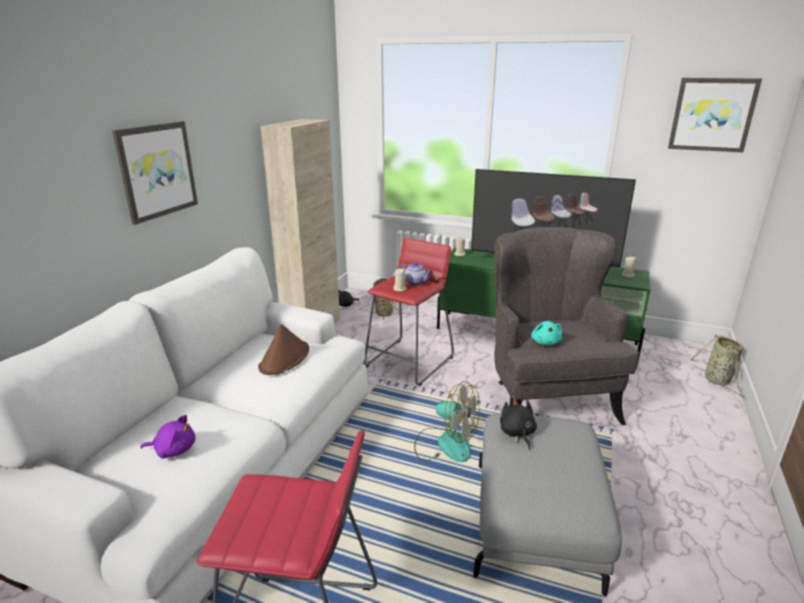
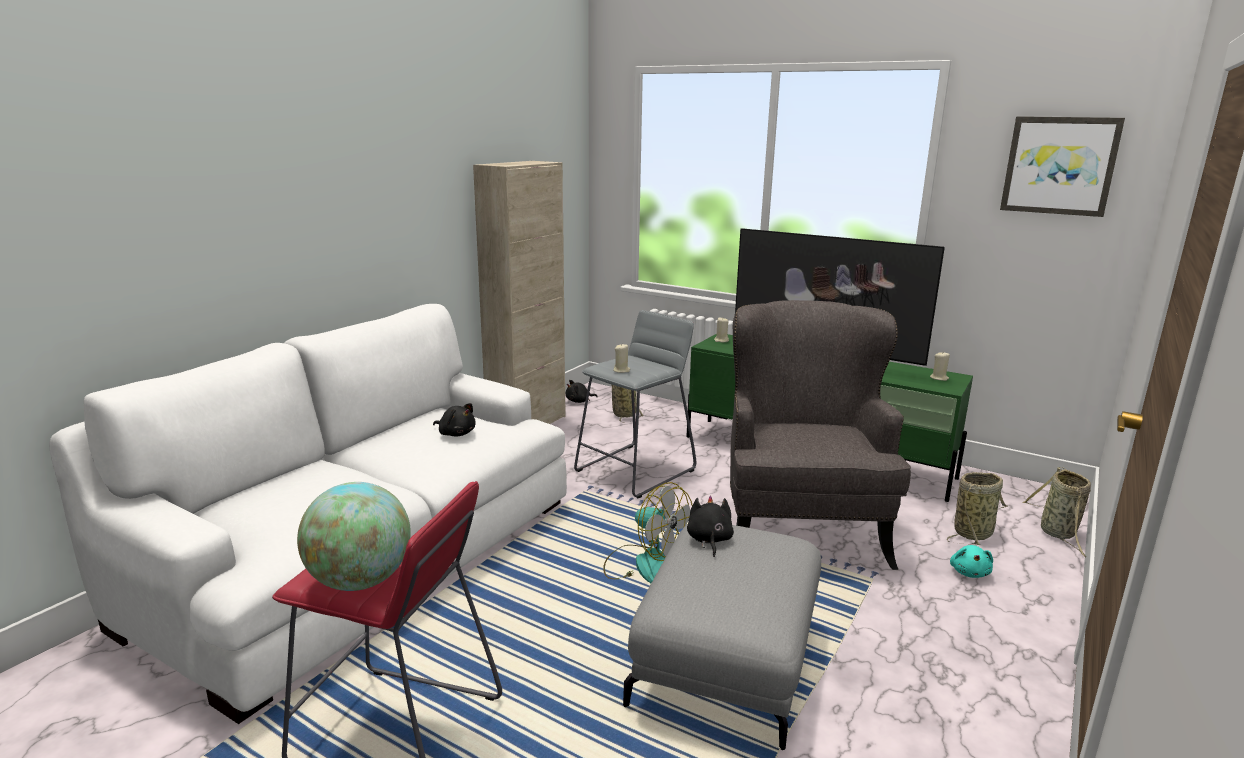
camera: 10 degrees right, 5 degrees down
(157, 170) = (335, 204): picture -> none
(174, 450) = (296, 506): purple plush toy -> none
(275, 534) = (360, 581): none -> globe
(284, 358) = (456, 433): brown hat -> black plush toy
(409, 361) = (635, 470): red stool -> grey stool
(416, 282) = (645, 365): teapot -> none
(545, 342) = (786, 444): turquoise plush toy -> turquoise plush toy (969, 572)
(664, 387) = (974, 533): none -> basket

